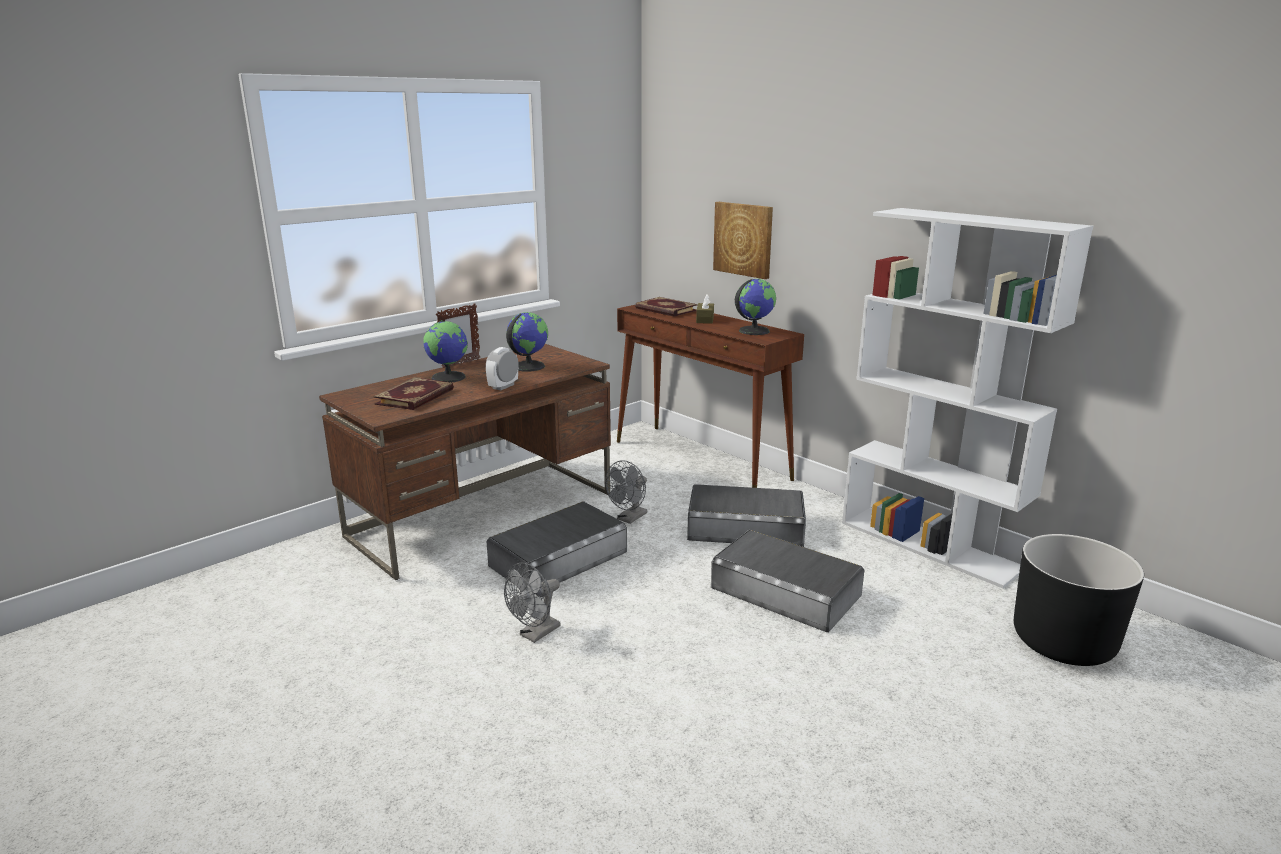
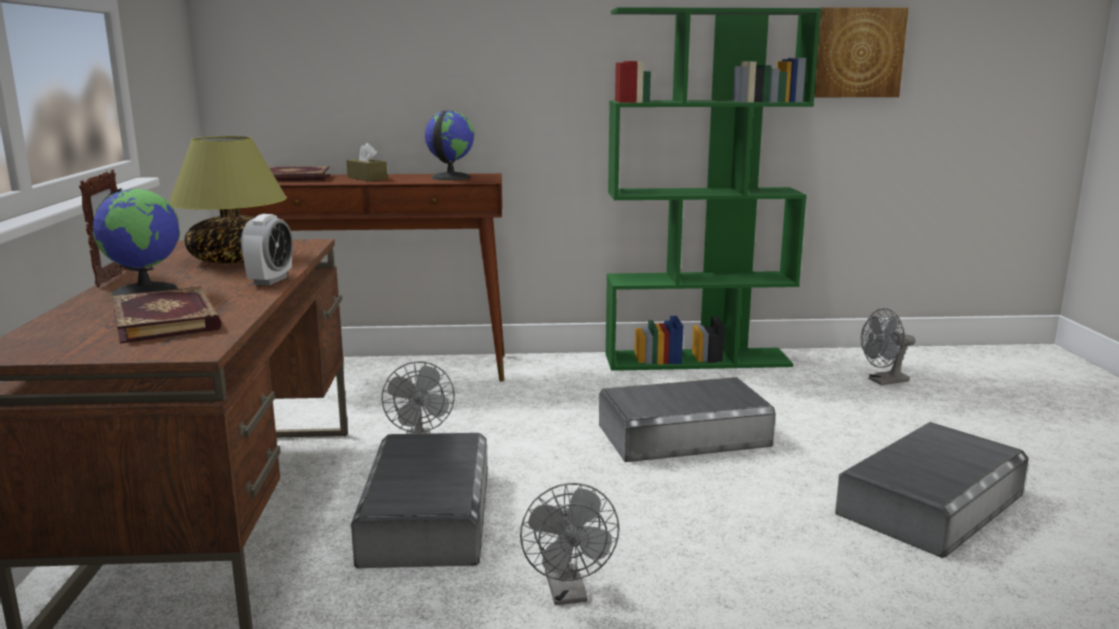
camera: 50 degrees left, 5 degrees down
(503, 386) = (270, 280): alarm clock -> alarm clock turned 150 degrees counterclockwise
(528, 366) = (233, 260): globe -> table lamp
(743, 239) = (391, 70): picture -> picture (858, 53)
(745, 527) = (546, 405): grey storage box -> grey storage box (931, 504)
(930, 545) = (698, 359): white bookcase -> green bookcase
(1063, 642) = (883, 381): black planter -> grey fan

